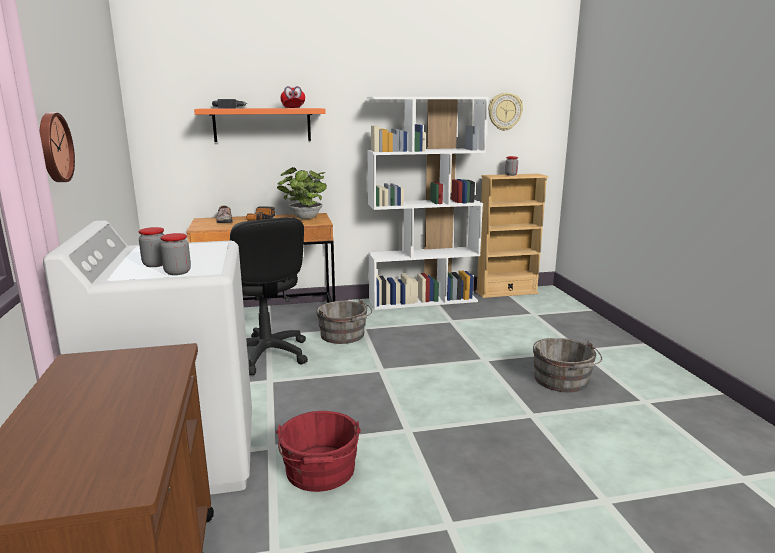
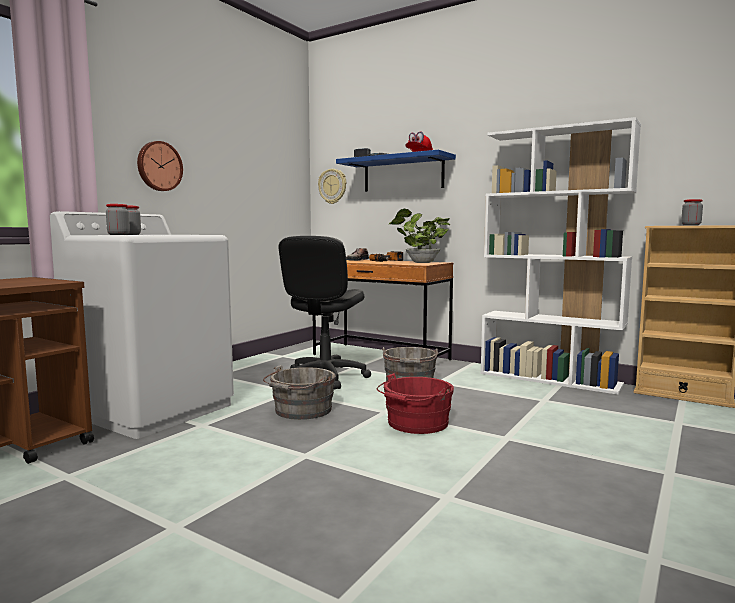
camera: 45 degrees right, 10 degrees down
(262, 124) = (403, 174): orange shelf -> blue shelf
(320, 472) = (190, 451): red bucket -> red bucket (415, 424)
(504, 111) = (689, 140): wall clock -> wall clock (332, 186)
(563, 381) = (564, 488): grey bucket -> grey bucket (301, 411)

